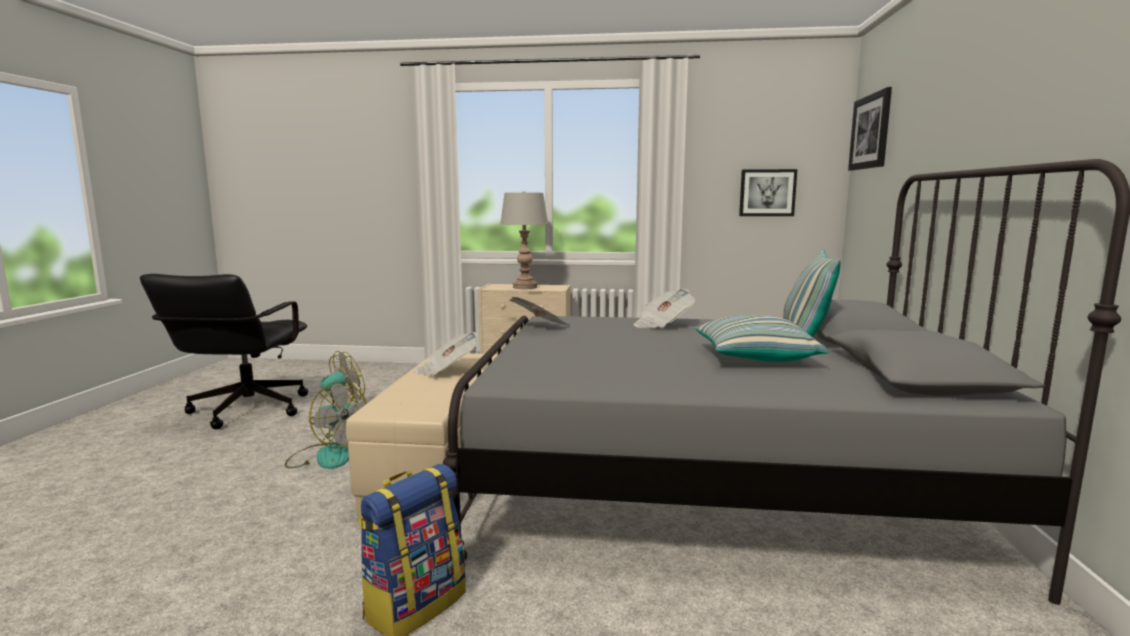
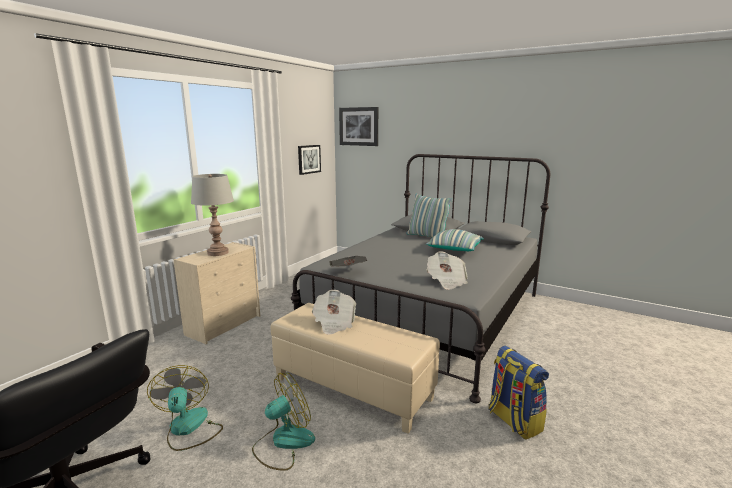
camera: 65 degrees left, 5 degrees up
(662, 325) = (373, 249): newspaper -> newspaper (446, 281)

